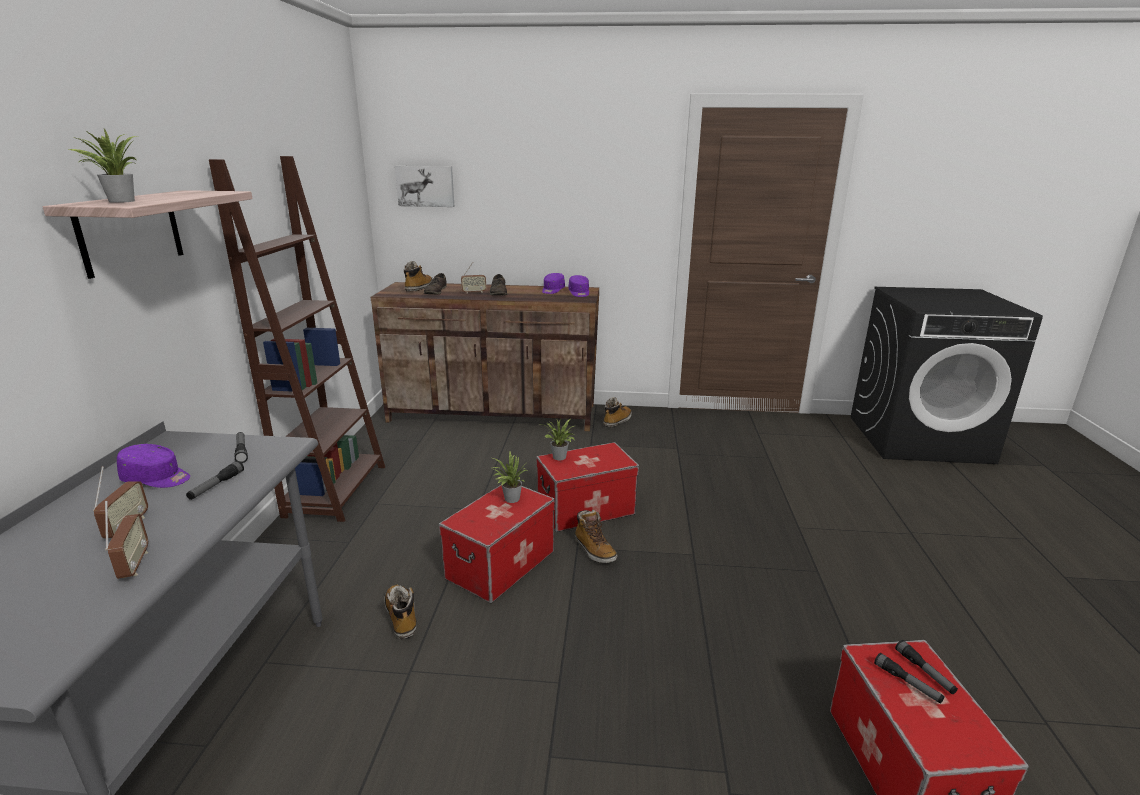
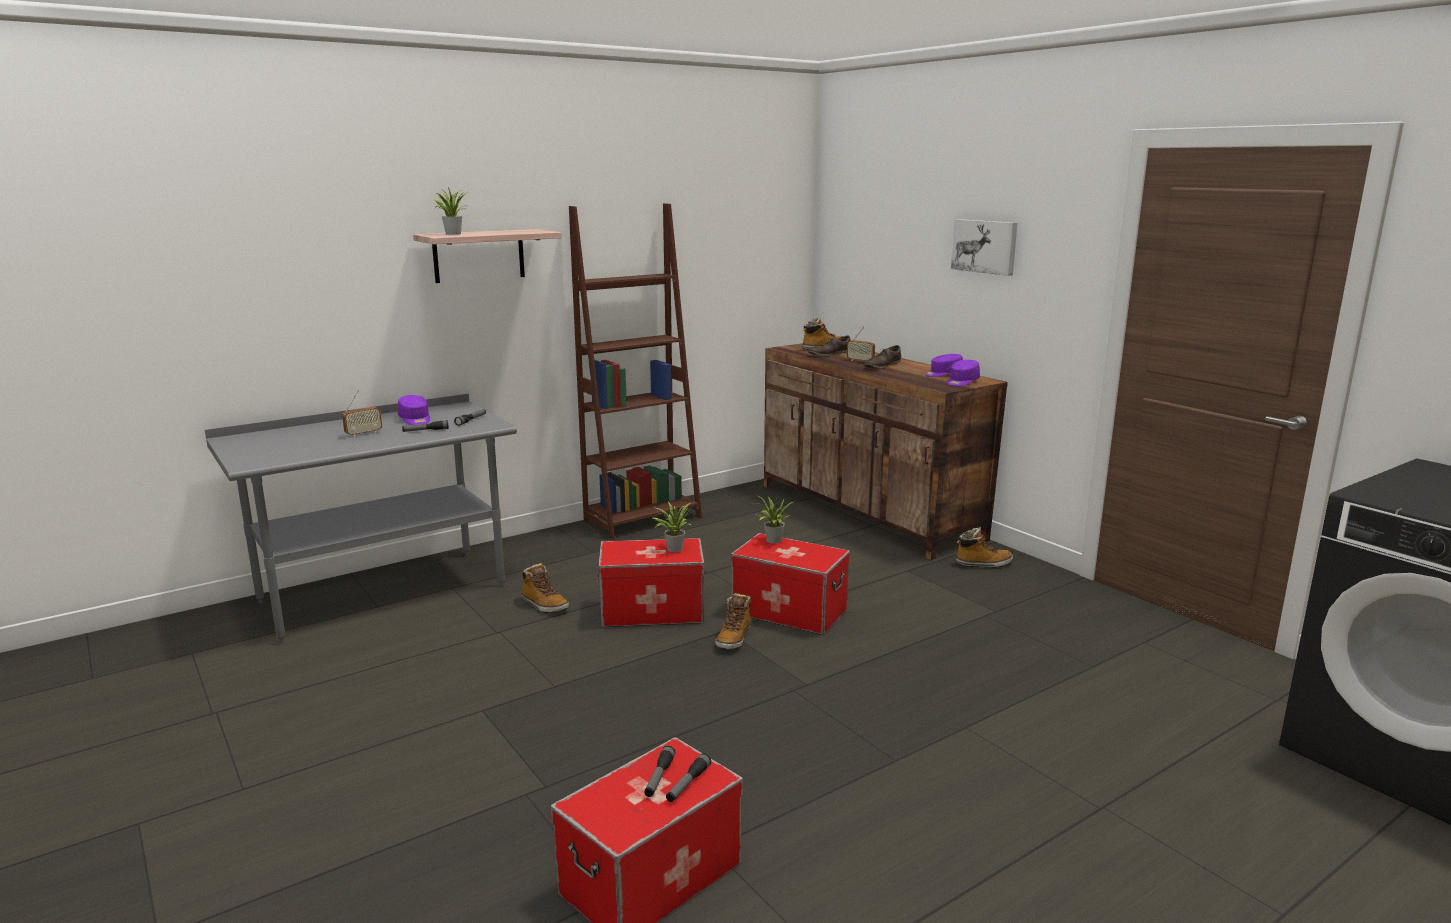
camera: 50 degrees right, 5 degrees down
(134, 565) = (335, 447): radio -> none
(402, 617) = (544, 605): boot -> boot turned 105 degrees clockwise
(425, 186) = (858, 238): picture -> picture (985, 246)

